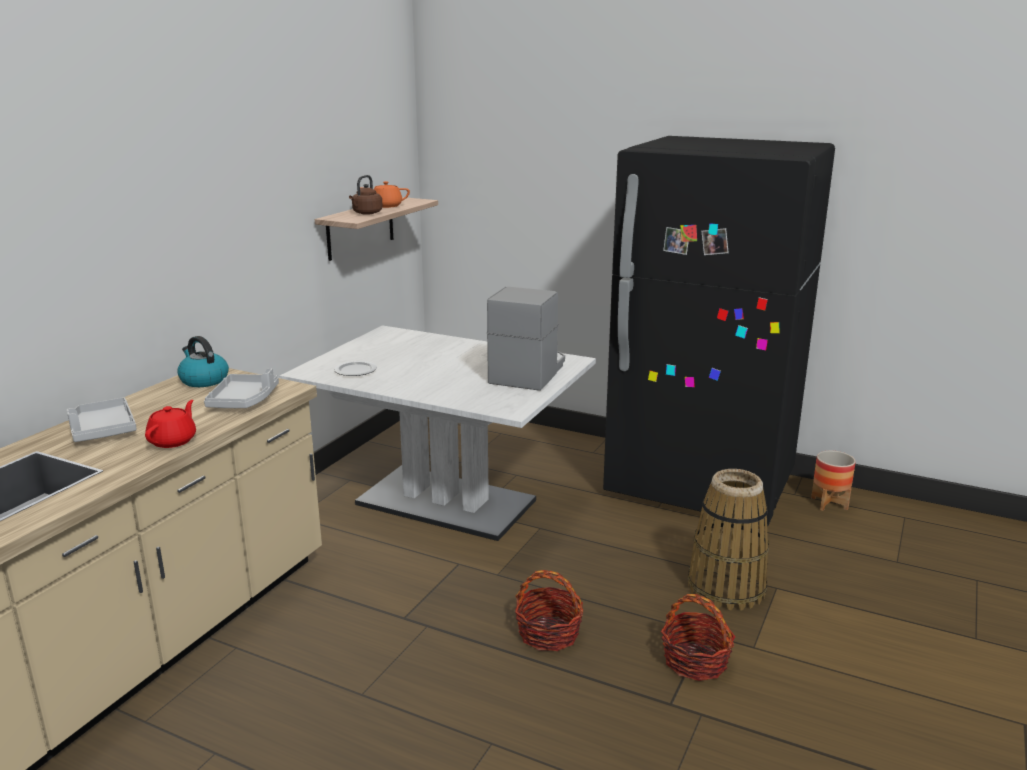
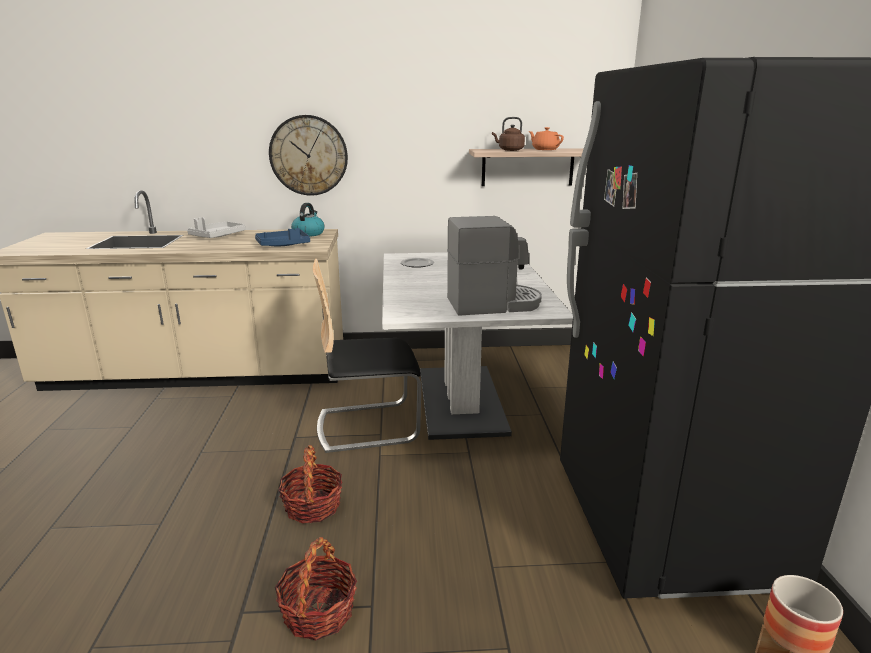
camera: 60 degrees right, 0 degrees up
(159, 269) = (308, 155): none -> wall clock
(173, 441) = (210, 248): red teapot -> none
(244, 401) = (283, 245): grey tray -> blue tray
(432, 566) = (367, 425): none -> chair
(726, 588) = (471, 602): basket -> none

